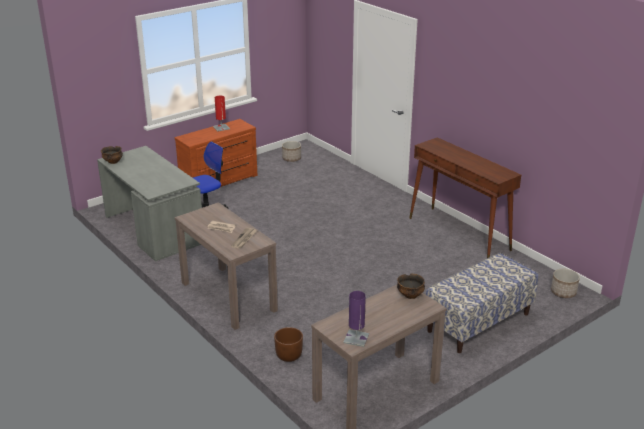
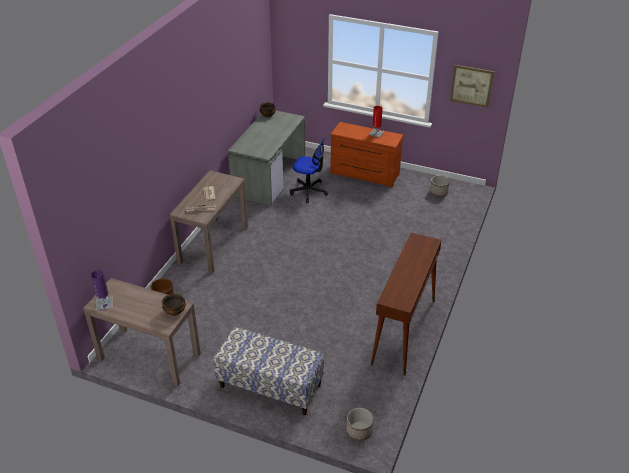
camera: 60 degrees right, 10 degrees up
(282, 40) = (471, 86): none -> picture

